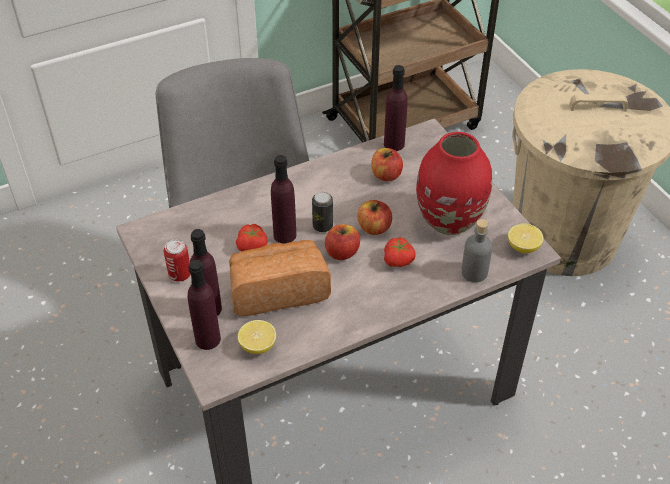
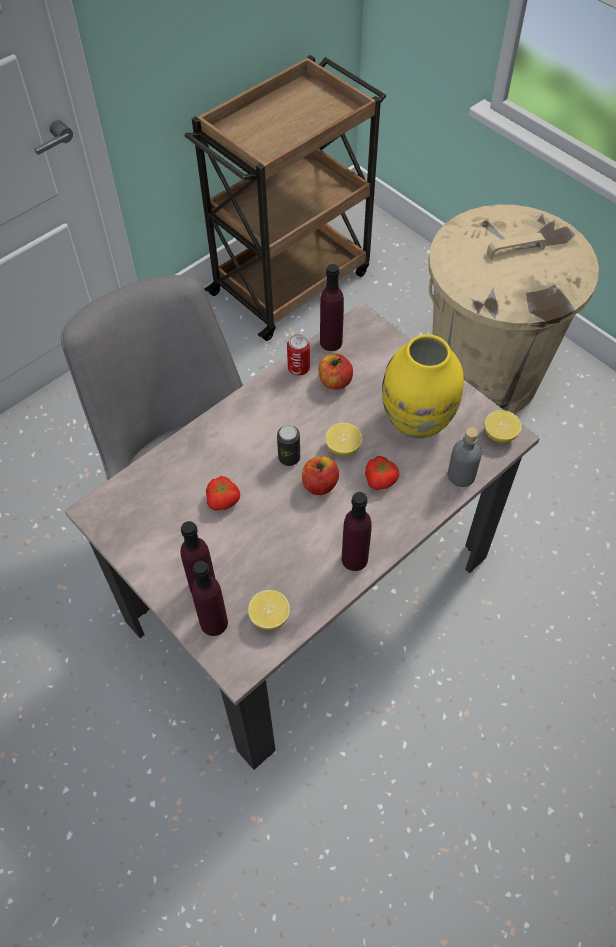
camera: 15 degrees left, 10 degrees up
(180, 274) = (156, 553): can -> can (298, 368)
(278, 290) = (268, 546): bread -> none
(285, 235) = (253, 478): purple bottle -> purple bottle (354, 559)
(374, 228) = (343, 447): apple -> lemon
(449, 221) = (417, 421): red vase -> yellow vase

